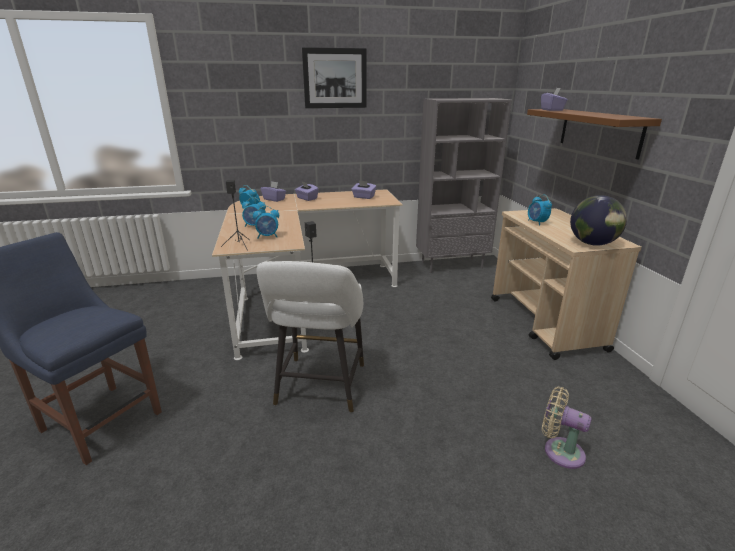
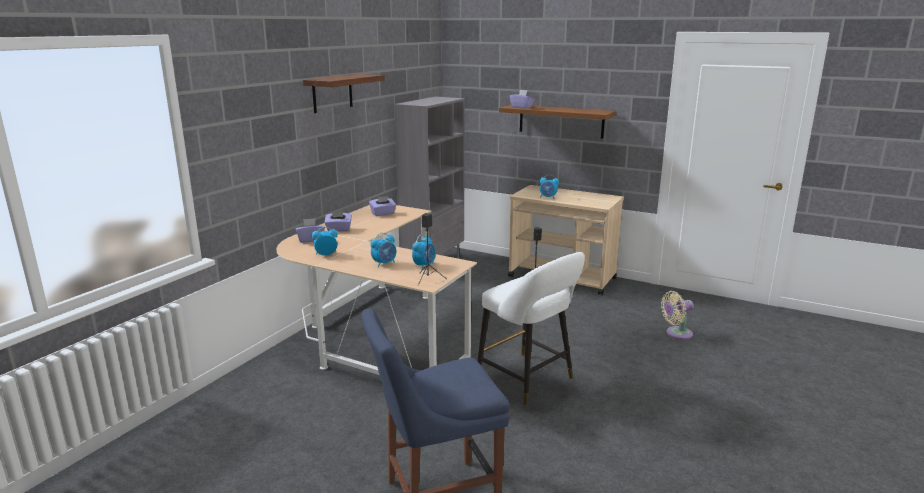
camera: 50 degrees left, 5 degrees down
(335, 78) = (332, 93): picture -> shelf
(592, 244) = (603, 201): globe -> none

